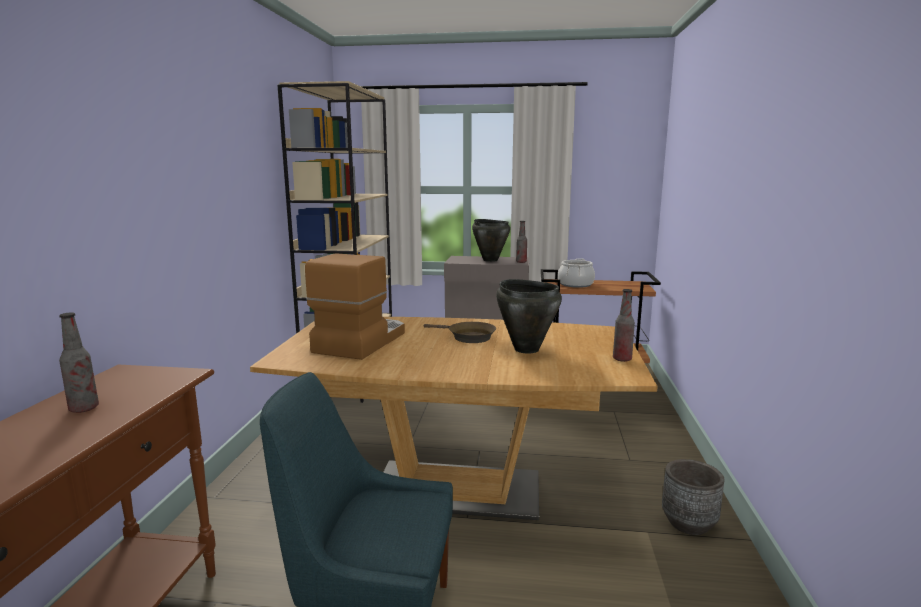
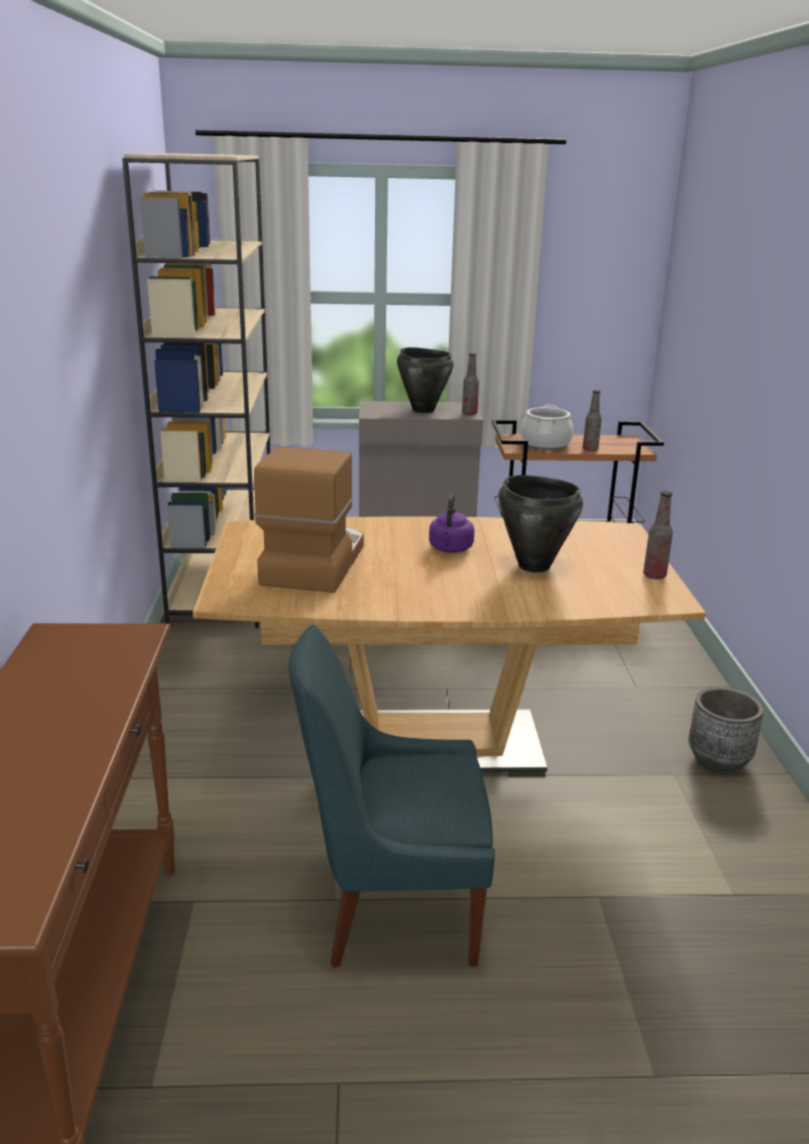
camera: 10 degrees left, 10 degrees up
(84, 408) = (60, 692): bottle -> bottle (590, 449)
(468, 337) = (450, 549): brown frying pan -> purple kettle

